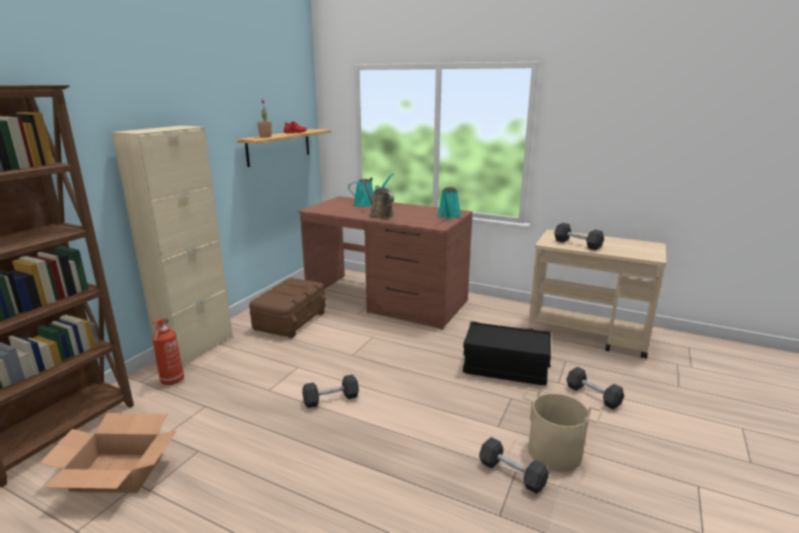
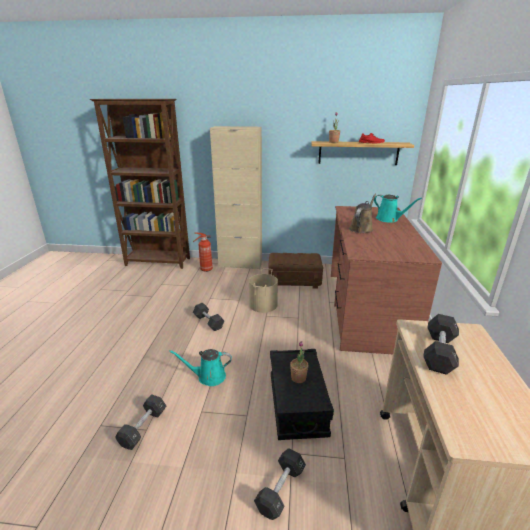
camera: 70 degrees right, 5 degrees up
(118, 472) = (134, 284): cardboard box -> none
(448, 215) = (402, 253): turquoise watering can -> turquoise watering can (208, 377)
(507, 338) = (298, 378): none -> potted plant
(554, 451) = (174, 456): beige bucket -> beige bucket (263, 305)

